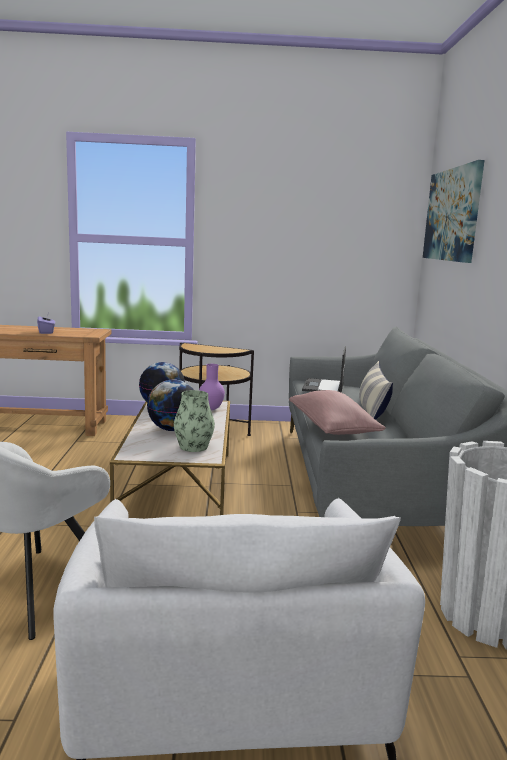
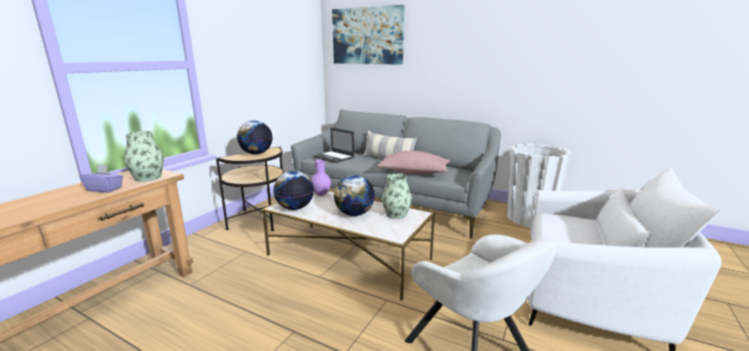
camera: 60 degrees left, 5 degrees up
(80, 334) = (148, 177): none -> vase
(213, 348) = (256, 153): none -> globe

